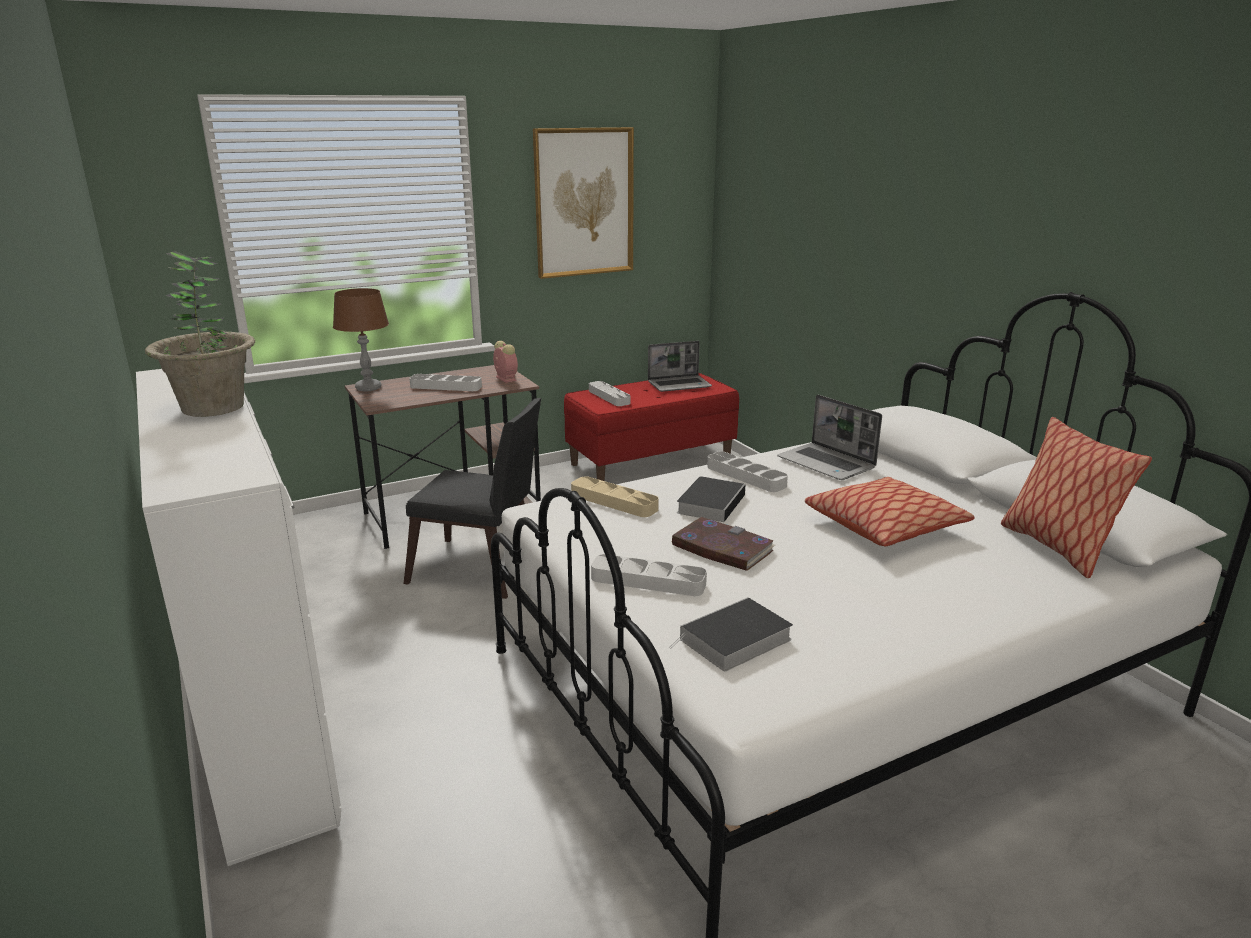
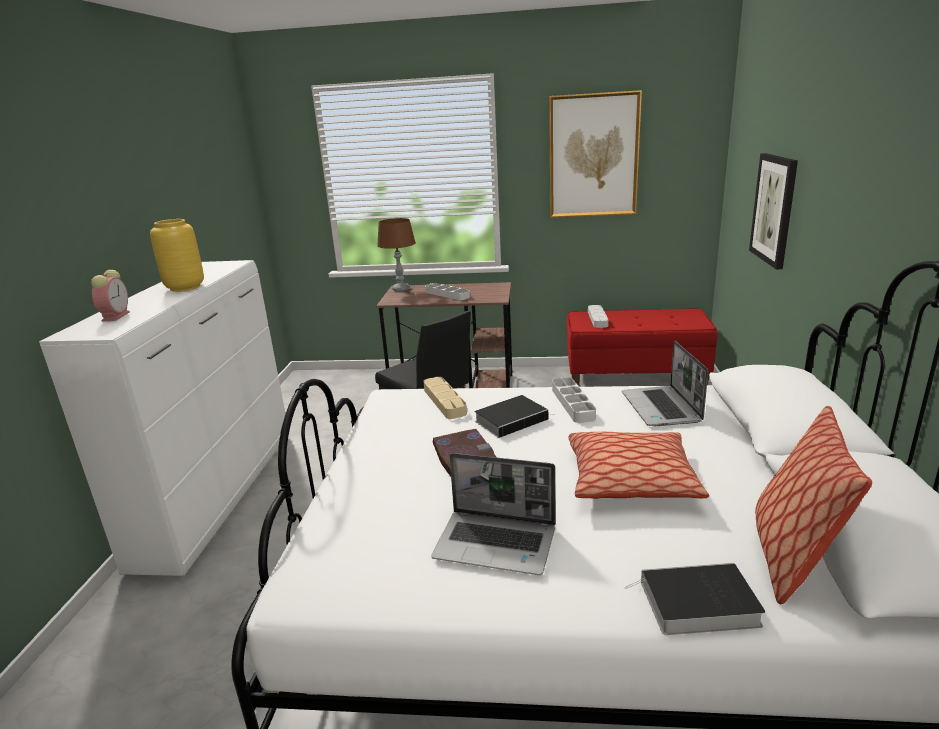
camera: 35 degrees right, 0 degrees up
(213, 407) = (184, 288): potted plant -> yellow vase
(505, 378) = (493, 293): alarm clock -> alarm clock (116, 316)
(648, 581) = (377, 469): grey tray -> none
(679, 385) = (669, 317): laptop -> laptop (497, 543)
(734, 641) = (363, 538): book -> book (696, 605)
(816, 258) = (774, 209): none -> picture

